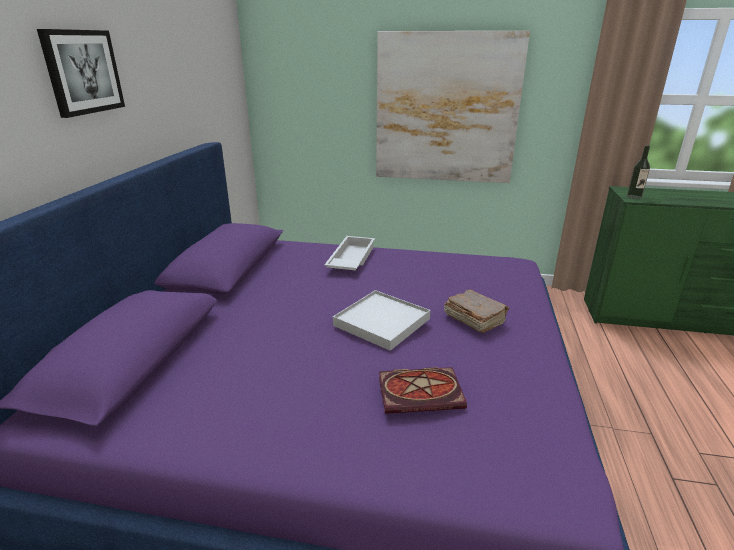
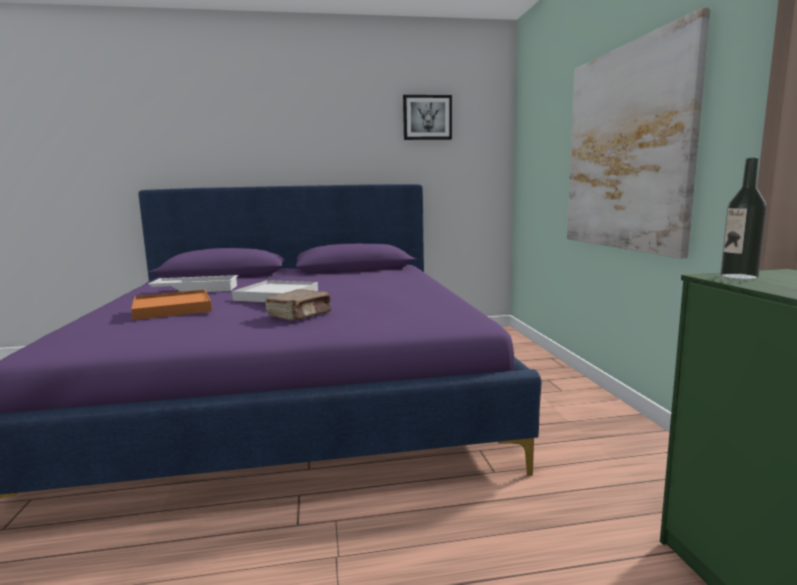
camera: 70 degrees right, 15 degrees down
(82, 72) = (300, 124): picture -> picture (427, 117)
(350, 259) = (398, 282): white tray -> white tray (197, 289)
(422, 392) = (172, 308): book -> orange tray

